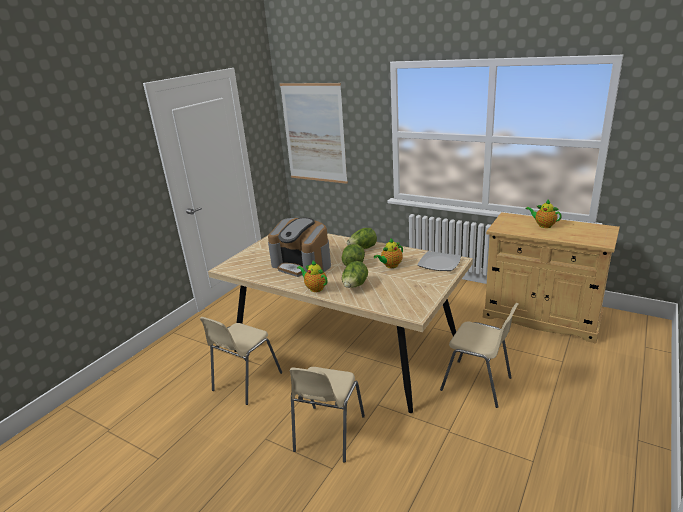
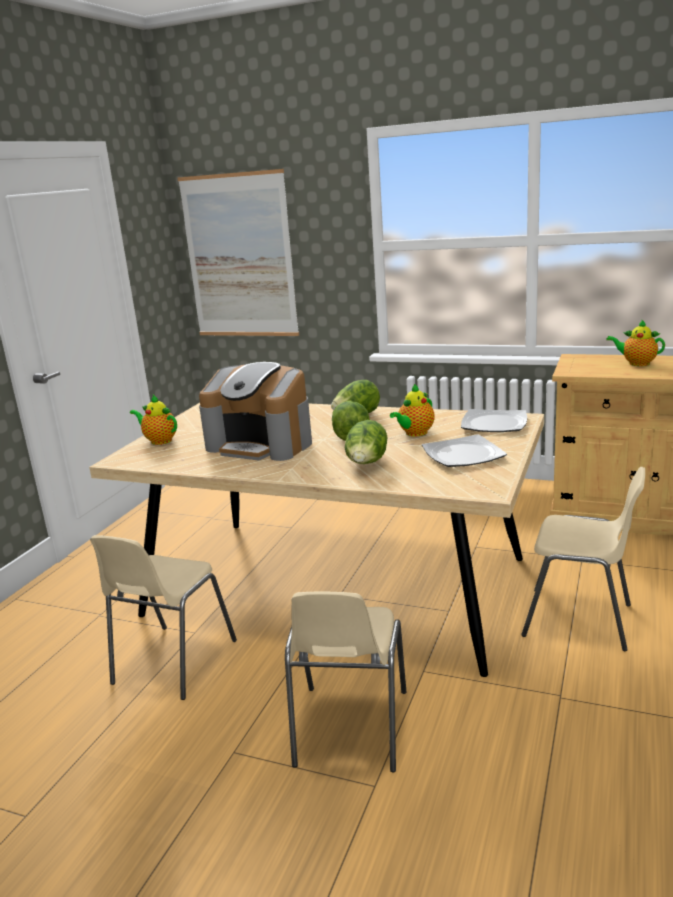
camera: 10 degrees left, 5 degrees down
(315, 288) = (297, 472): teapot -> teapot (159, 440)
(411, 285) = (462, 455): none -> plate

